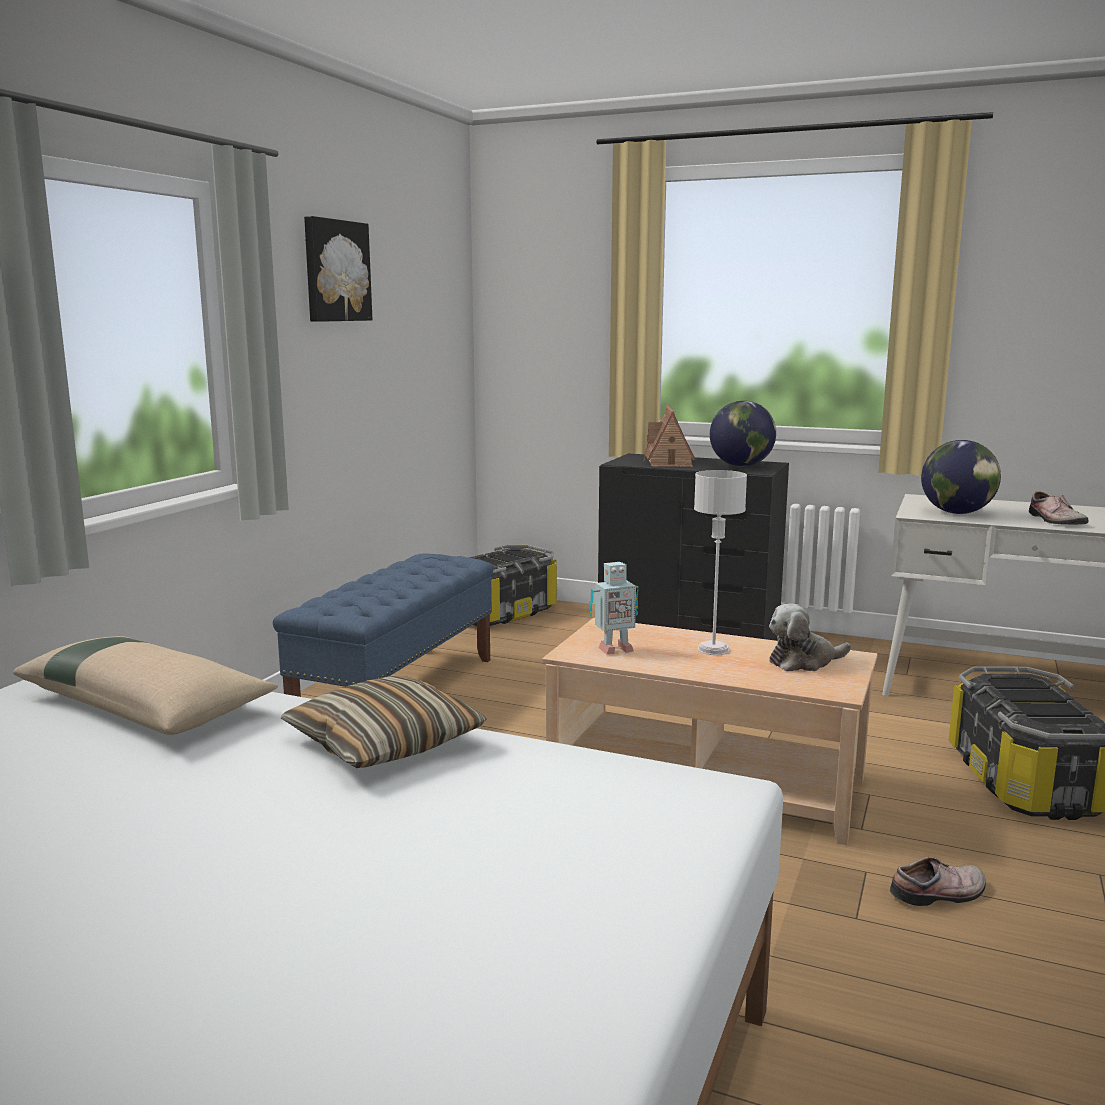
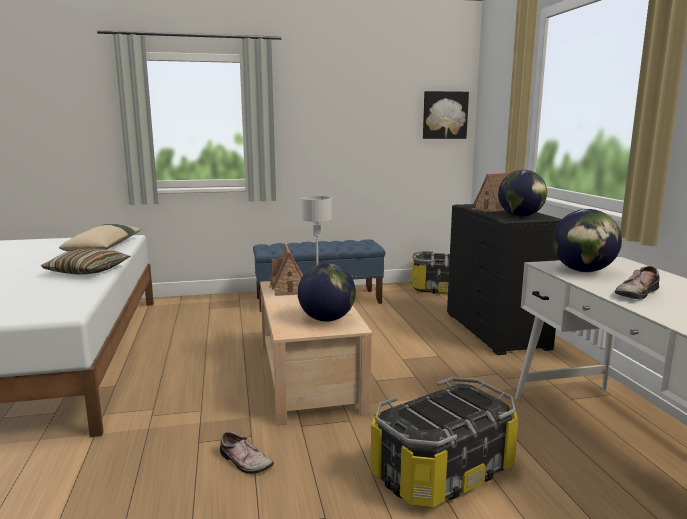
camera: 55 degrees right, 0 degrees up
(335, 271) = (338, 91): picture -> picture (444, 115)
(613, 649) = (288, 288): toy robot -> toy house
(804, 662) = (326, 319): plush toy -> globe

